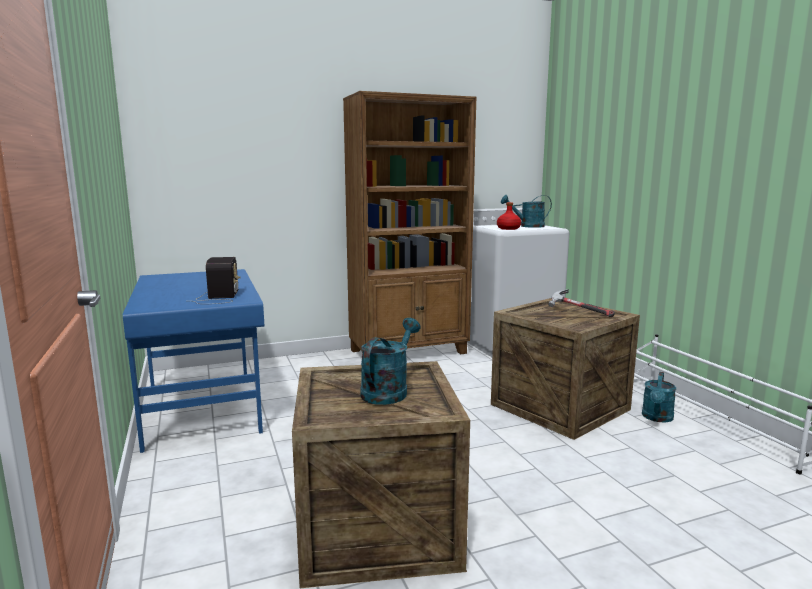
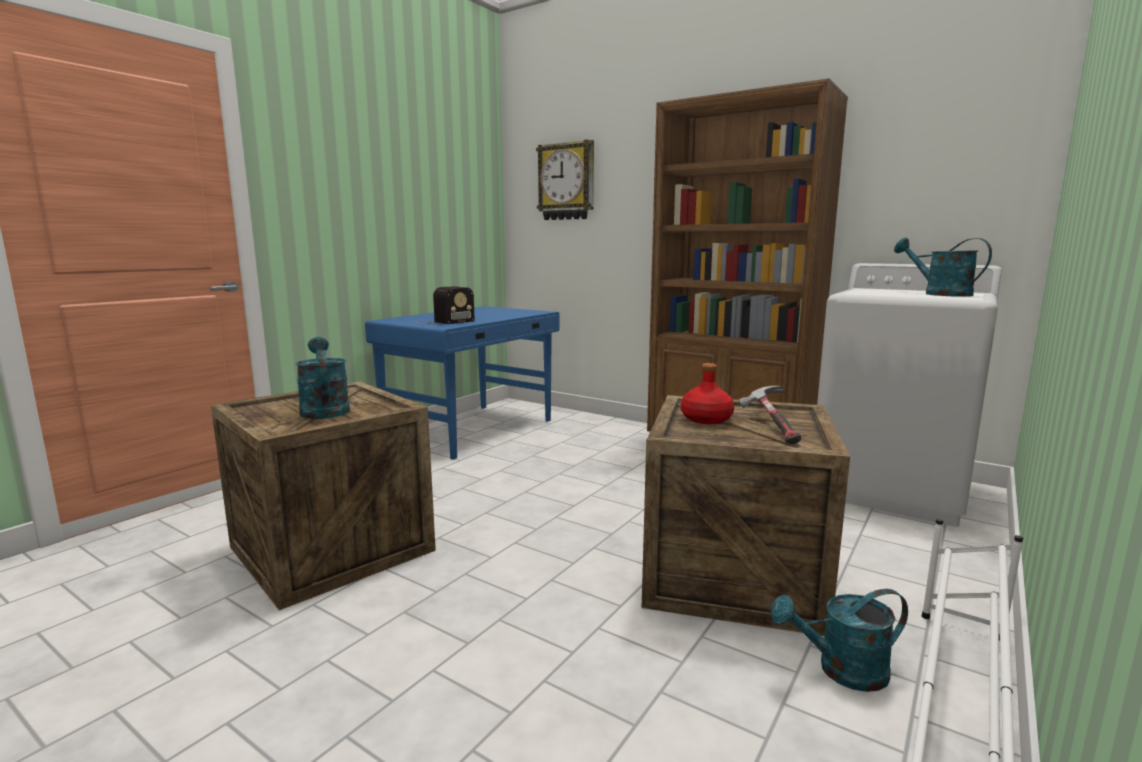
camera: 55 degrees right, 0 degrees up
(215, 141) = (567, 182): none -> wall clock
(388, 391) = (324, 409): turquoise watering can -> turquoise watering can turned 105 degrees counterclockwise
(508, 228) = (877, 293): red bottle -> red bottle (706, 419)

